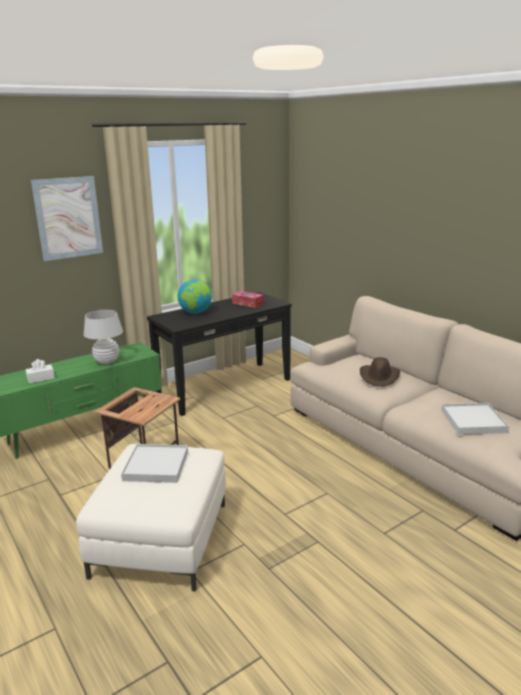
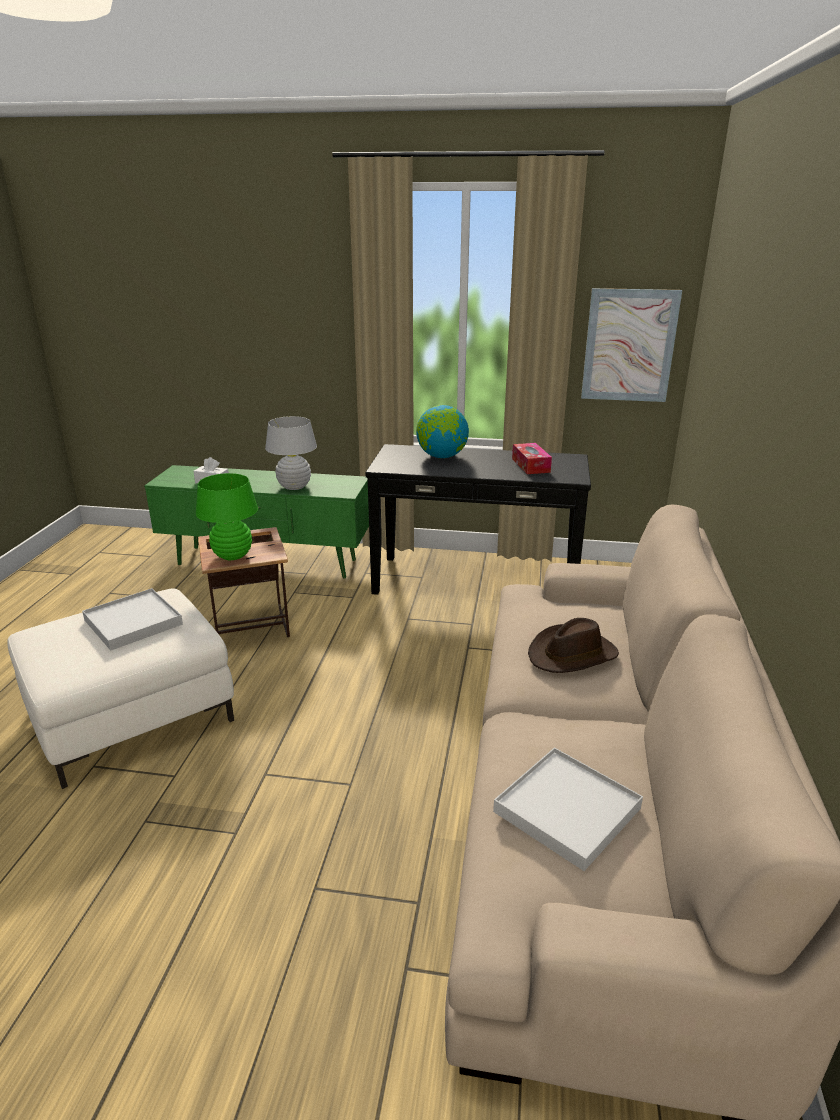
camera: 45 degrees right, 5 degrees up
(68, 218) = (303, 287): picture -> picture (629, 346)
(144, 409) = (232, 555): none -> green table lamp

